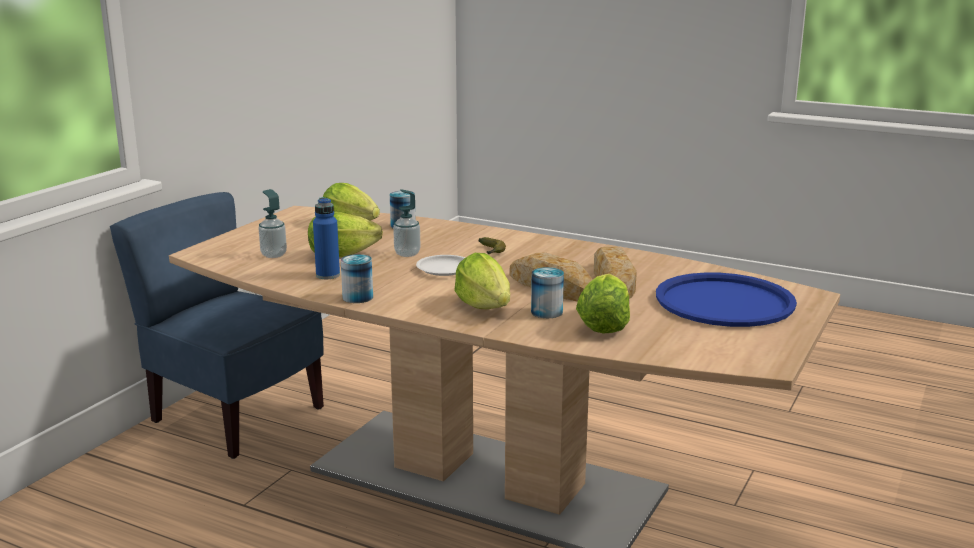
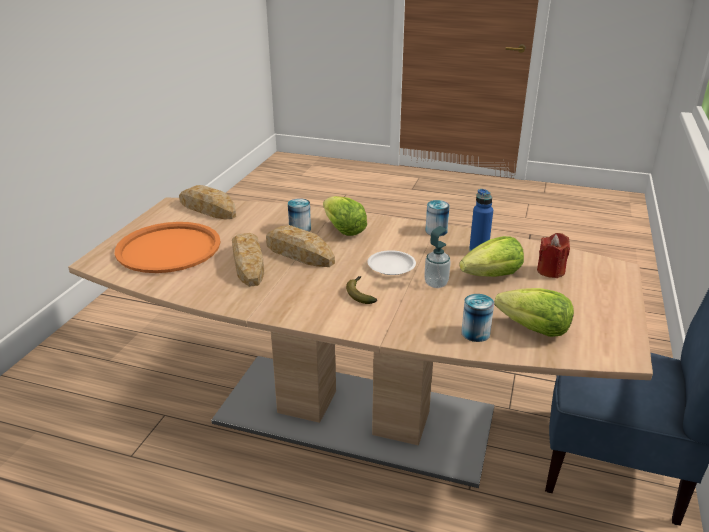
camera: 170 degrees right, 10 degrees up
(274, 255) = (550, 271): soap dispenser -> red candle
(603, 326) = (262, 221): lettuce -> none
(699, 352) = (208, 208): none -> bread
(724, 302) = (168, 248): blue tray -> orange tray

